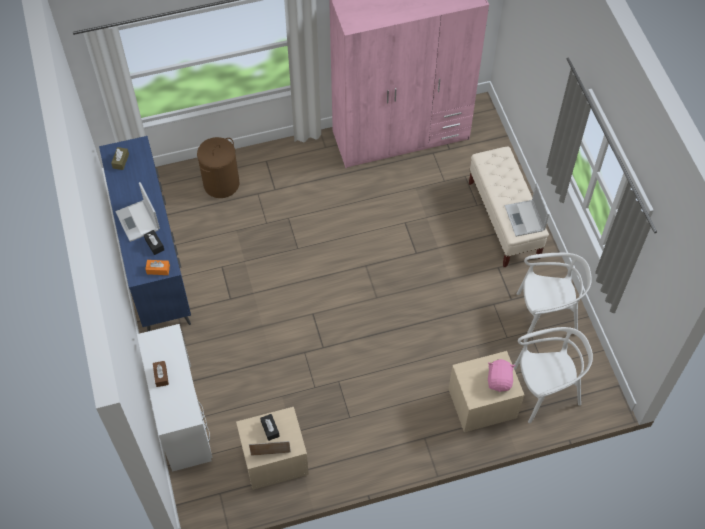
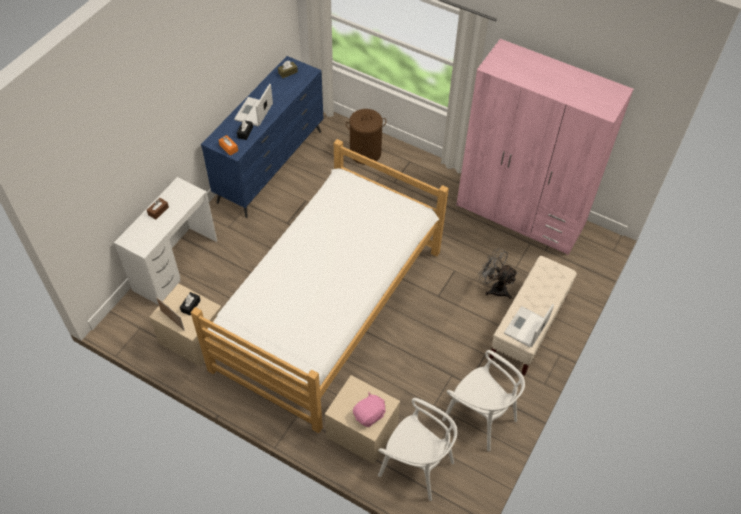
camera: 45 degrees right, 5 degrees down
(349, 337) = (328, 308): none -> bed
(448, 210) = (495, 287): none -> grey fan

